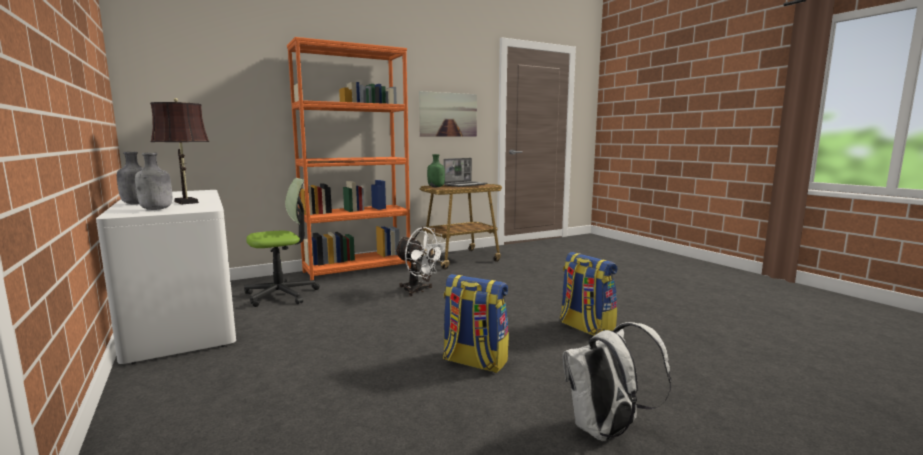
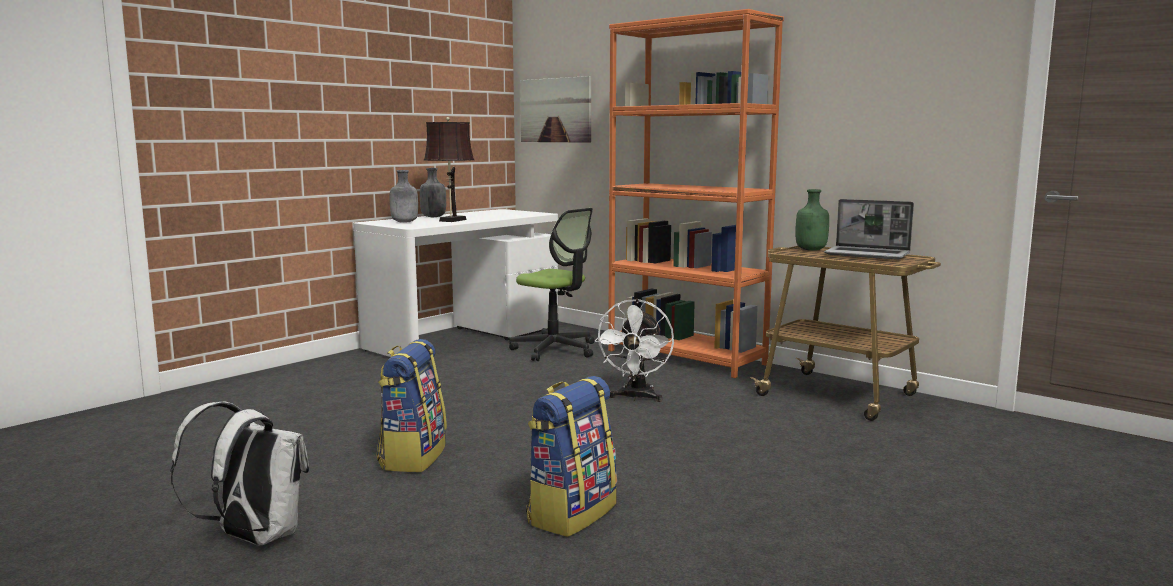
camera: 70 degrees right, 0 degrees up
(448, 114) = (890, 113): picture -> picture (555, 110)

